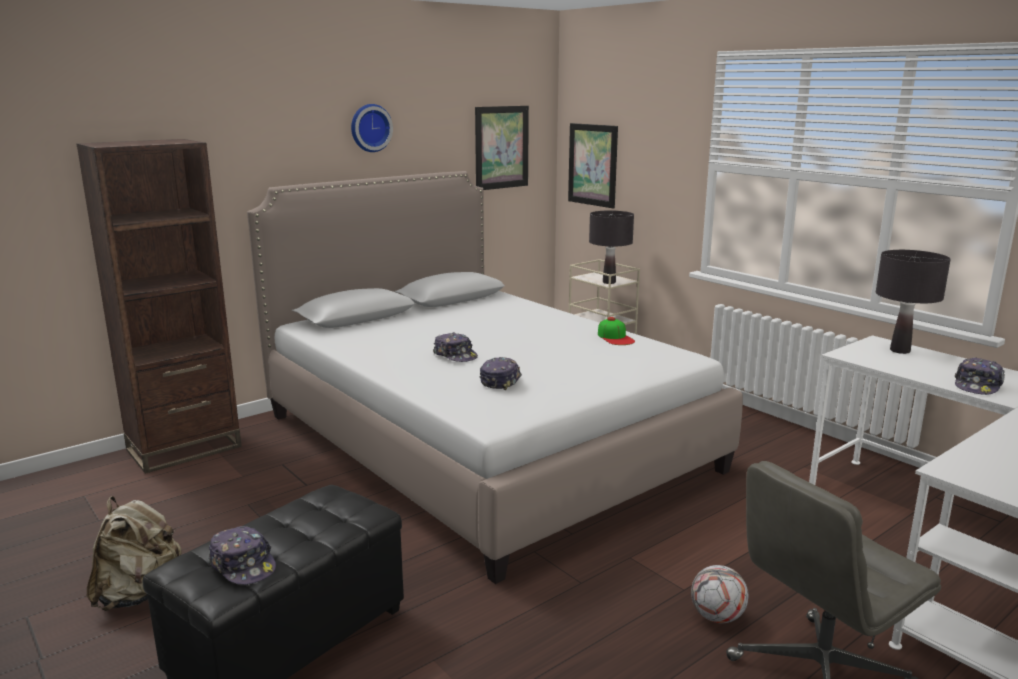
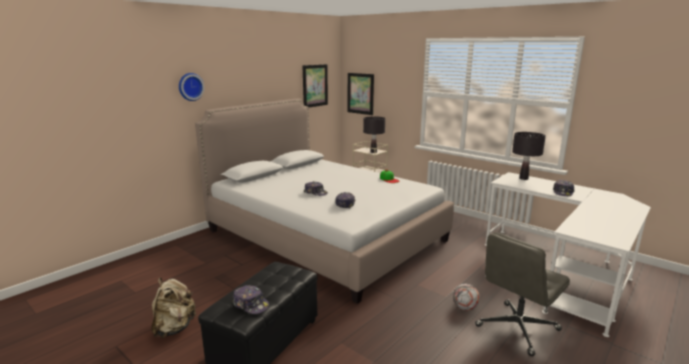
camera: 10 degrees left, 0 degrees up
(184, 448) = (167, 251): brown bookcase -> none
(370, 128) = (253, 77): wall clock -> wall clock (190, 86)

